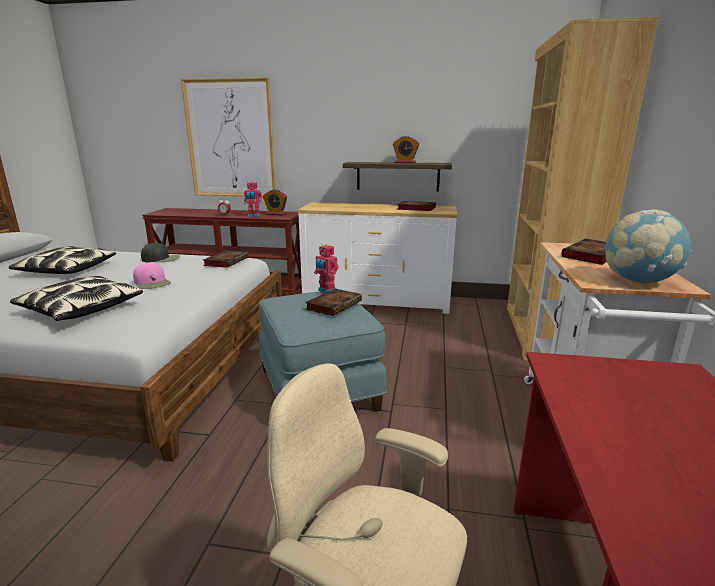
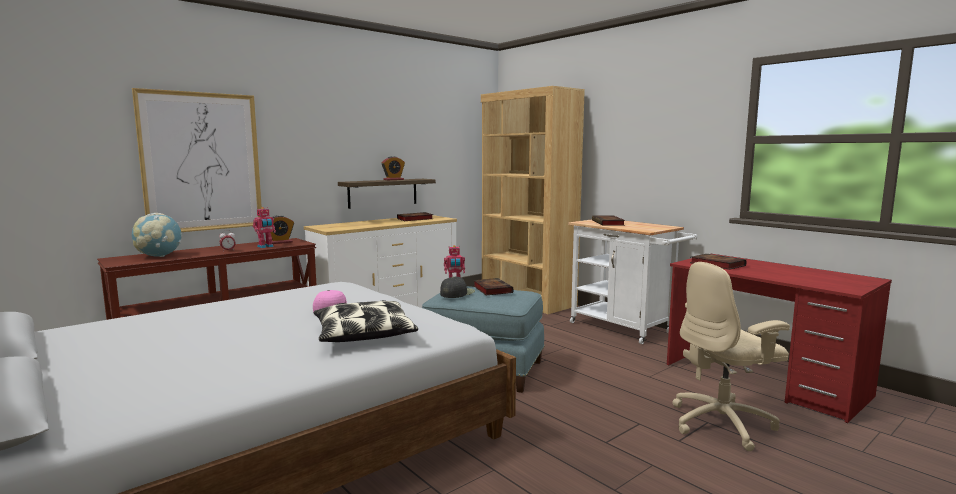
camera: 50 degrees left, 10 degrees down
(67, 270) = (186, 332): pillow -> none
(161, 259) = (258, 300): black cap -> black cap (457, 293)
(227, 261) = (336, 286): book -> book (715, 264)
(638, 281) = (655, 227): globe -> globe (159, 256)

